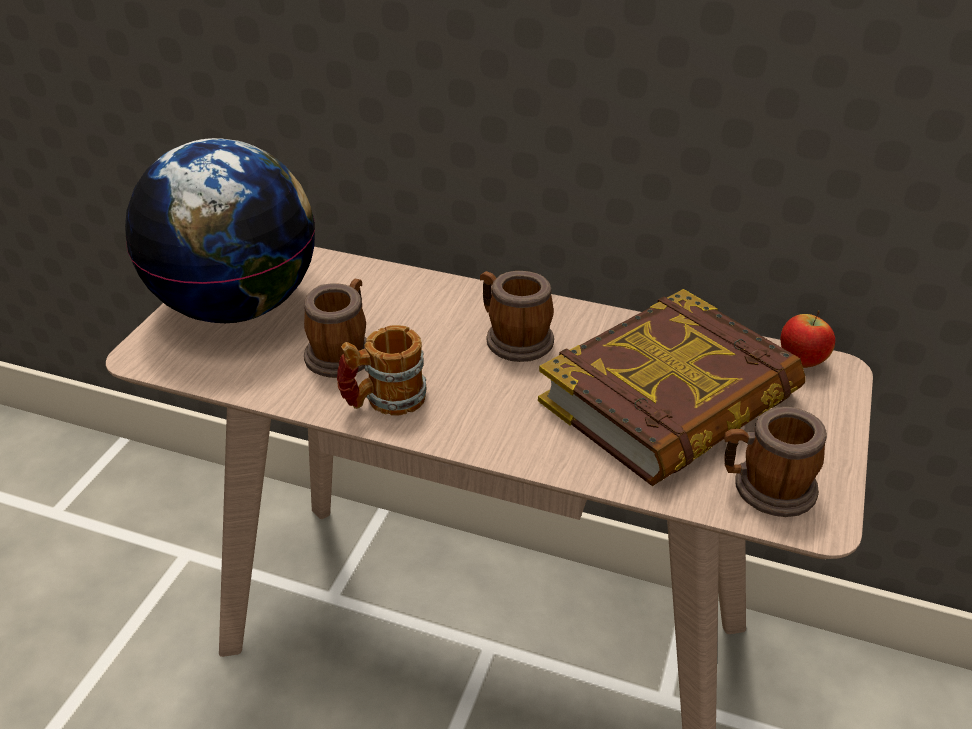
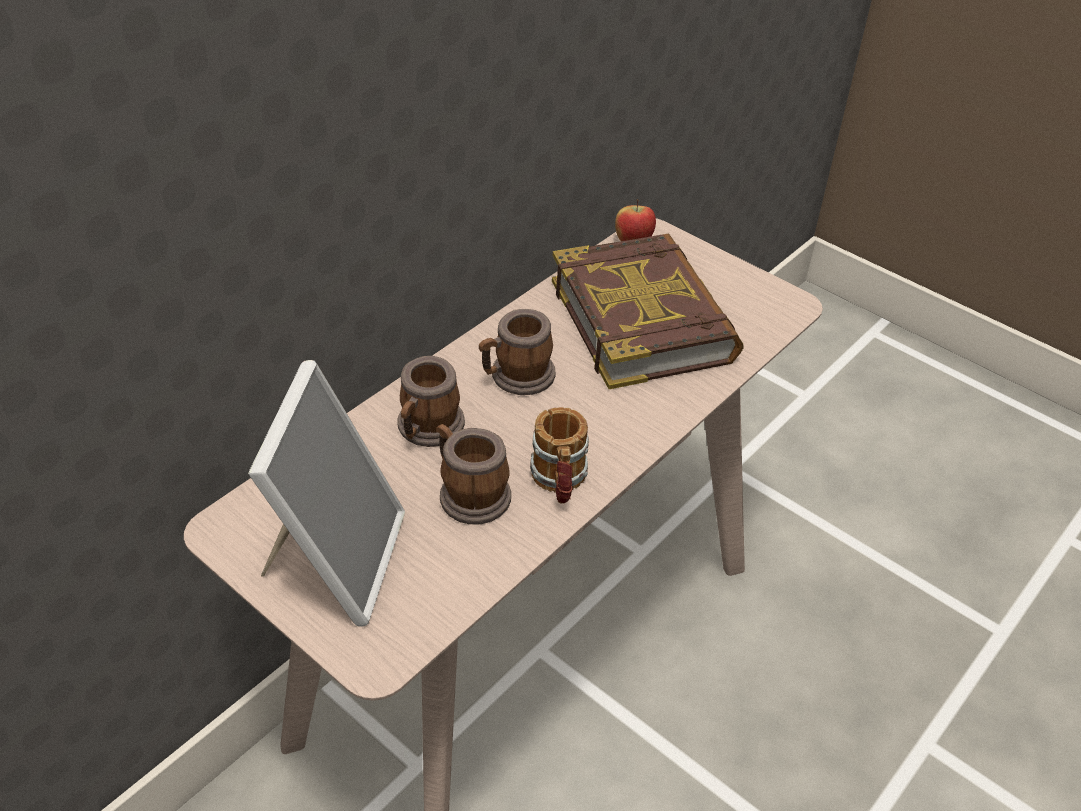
camera: 70 degrees left, 5 degrees up
(238, 306) = (335, 559): globe -> picture frame
(765, 488) = (754, 313): mug -> mug (427, 429)

